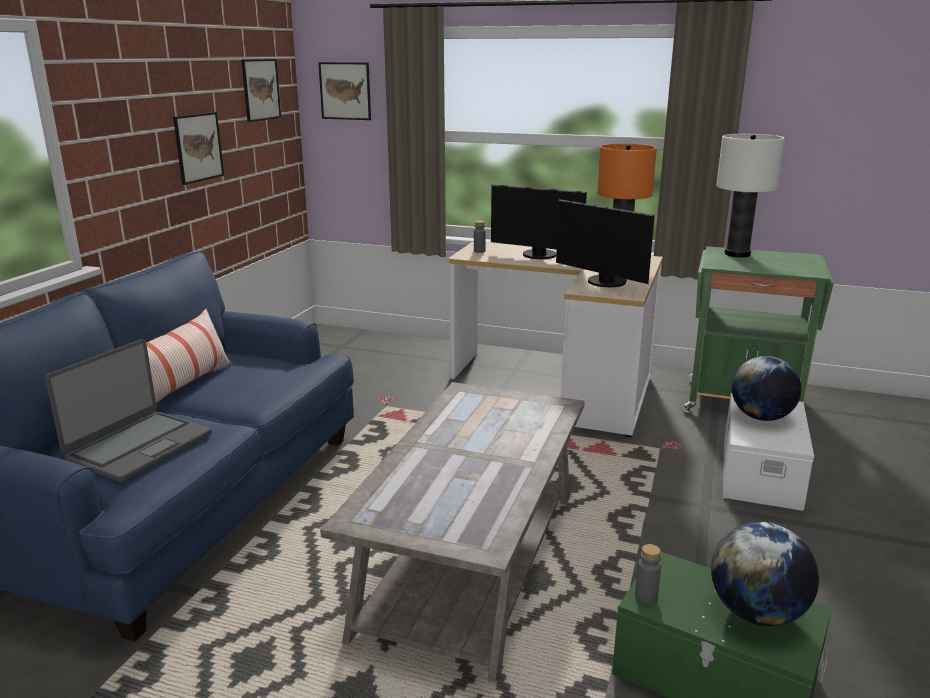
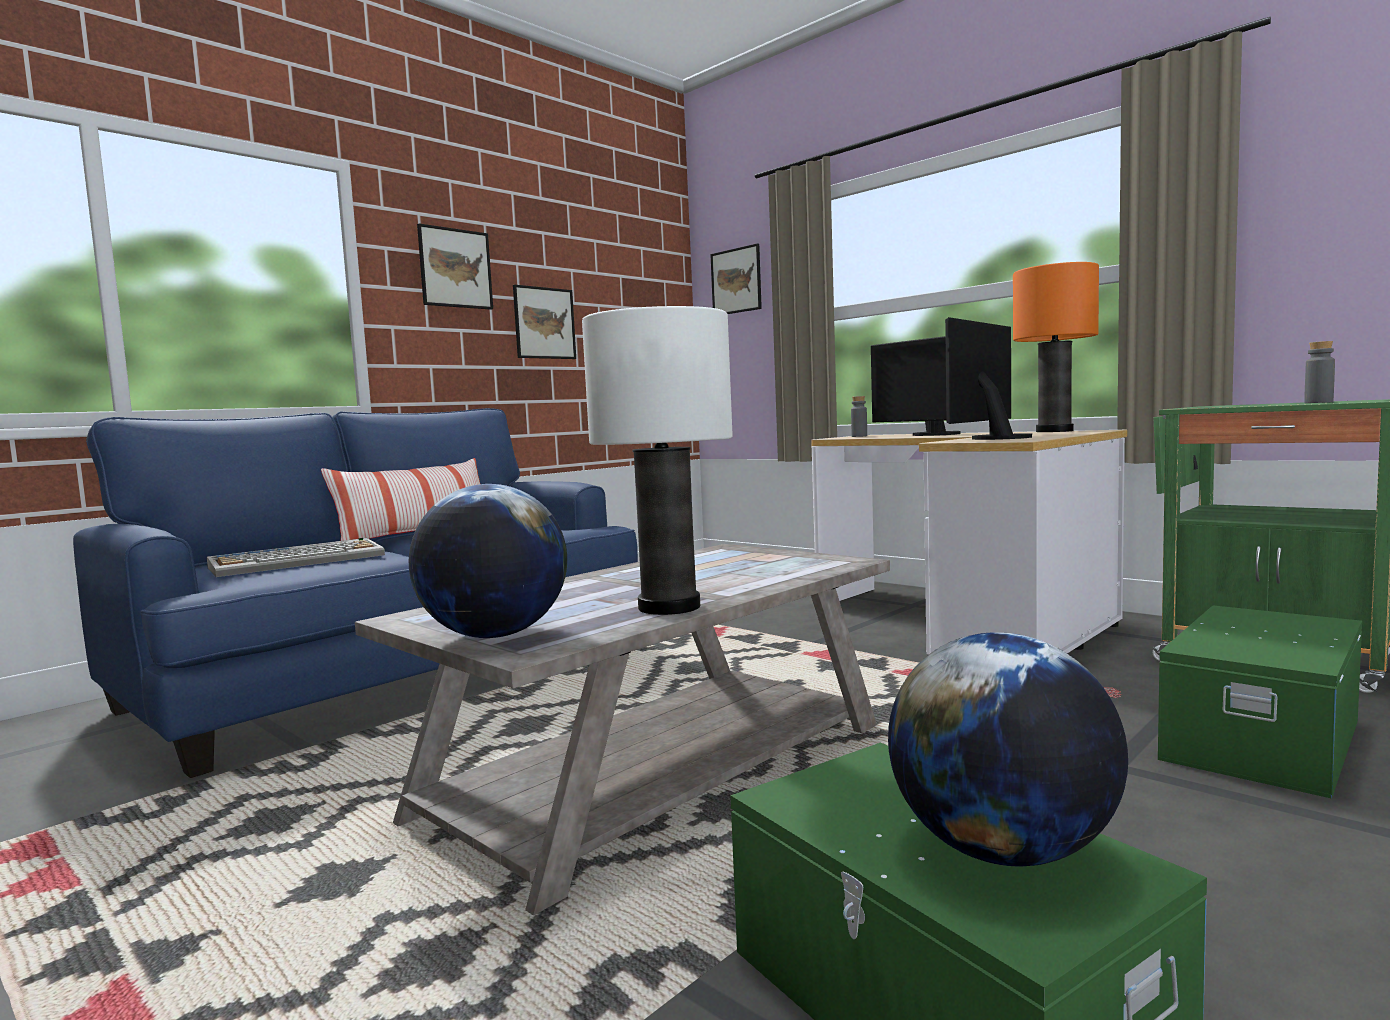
camera: 25 degrees right, 15 degrees down
(139, 447) = (299, 561): laptop -> keyboard
(261, 89) = (637, 279): picture -> picture (455, 268)
(604, 282) = (994, 438): monitor -> monitor turned 60 degrees clockwise
(646, 596) = (794, 792): grey bottle -> grey bottle (1318, 402)
(737, 254) = (1245, 404): white table lamp -> white table lamp (669, 607)
(759, 473) = (1258, 739): white storage box -> green storage box
(761, 417) = (1252, 629): globe -> globe (495, 635)

